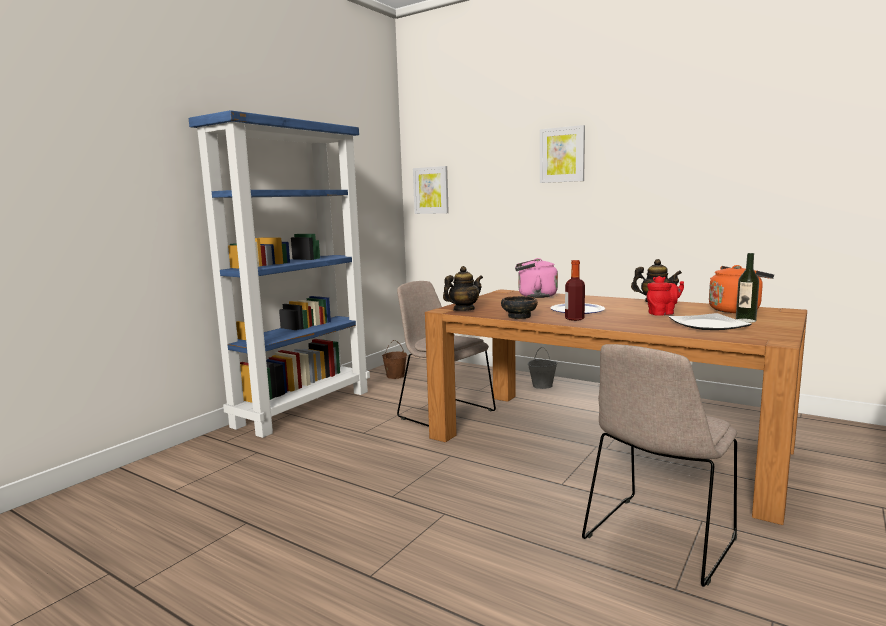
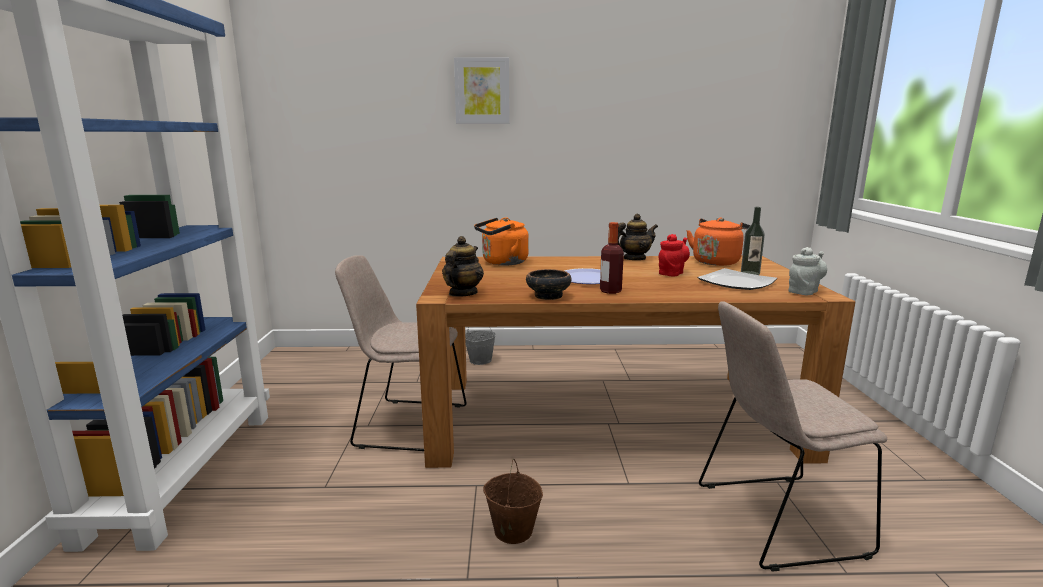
camera: 35 degrees left, 5 degrees up
(395, 376) = (286, 384): brown bucket -> brown bucket (512, 530)
(431, 190) = (296, 127): picture -> none
(534, 296) = (502, 263): pink kettle -> orange kettle
(658, 540) = (774, 520): beige chair -> beige chair turned 75 degrees clockwise
(761, 337) = (804, 291): none -> grey teapot

